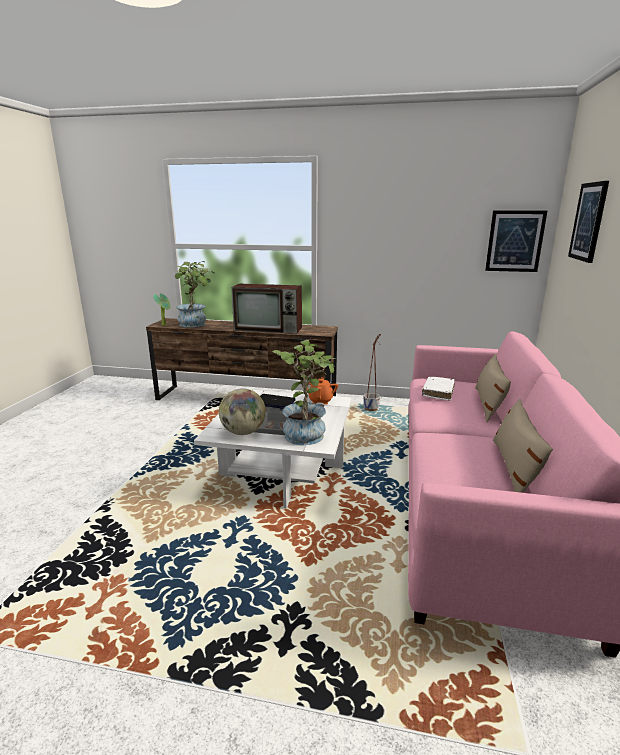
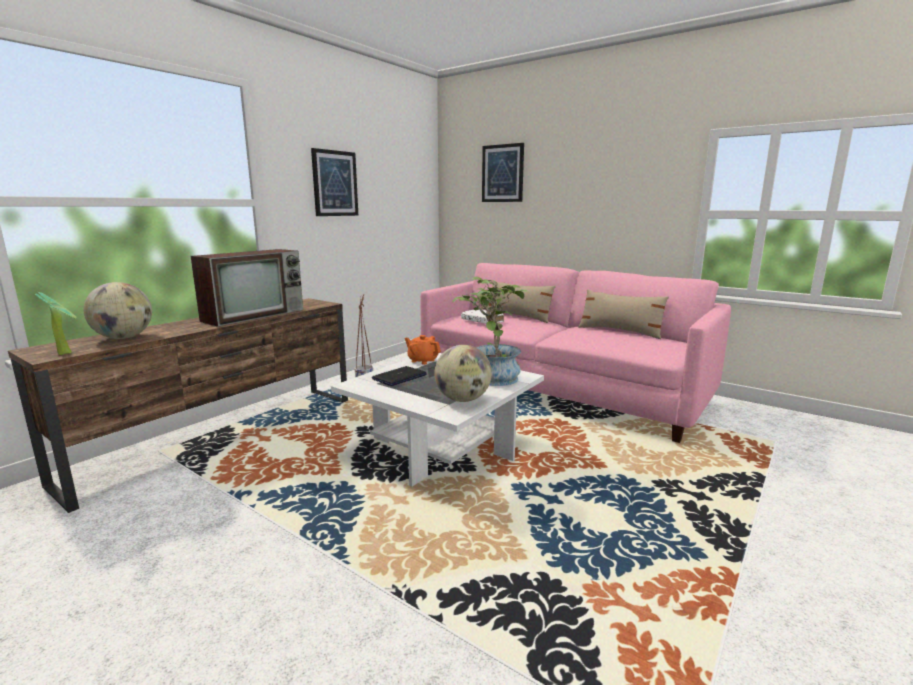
camera: 65 degrees left, 5 degrees down
(196, 324) = (124, 338): potted plant -> globe
(514, 241) = (419, 194): picture -> picture (335, 183)

